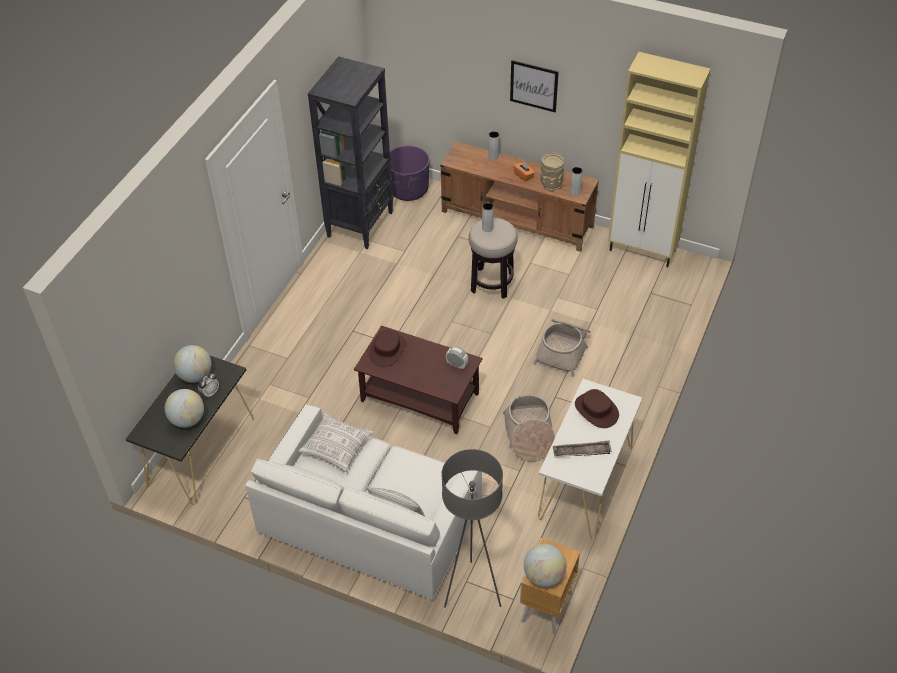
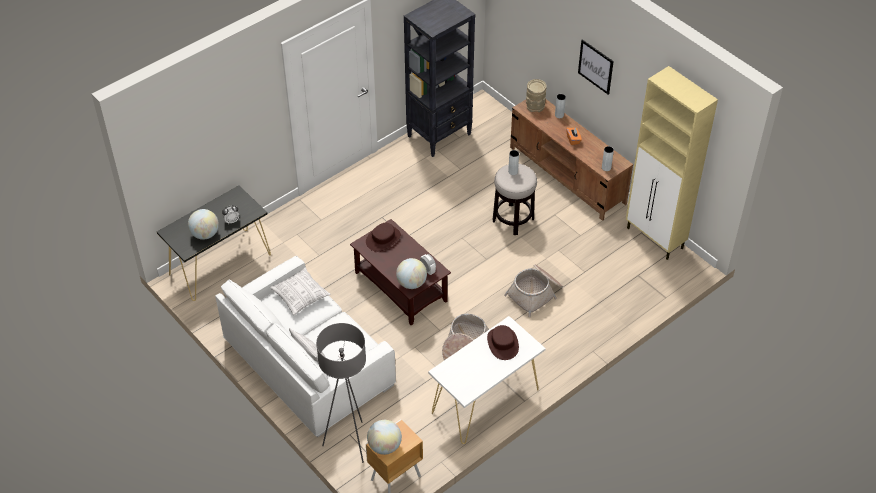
camera: 25 degrees right, 0 degrees up
(195, 375) = (229, 204): globe -> globe (411, 283)
(408, 190) = (494, 120): purple planter -> none
(551, 184) = (591, 154): beige vase -> beige vase (535, 106)
(581, 452) = (470, 369): tray -> none

